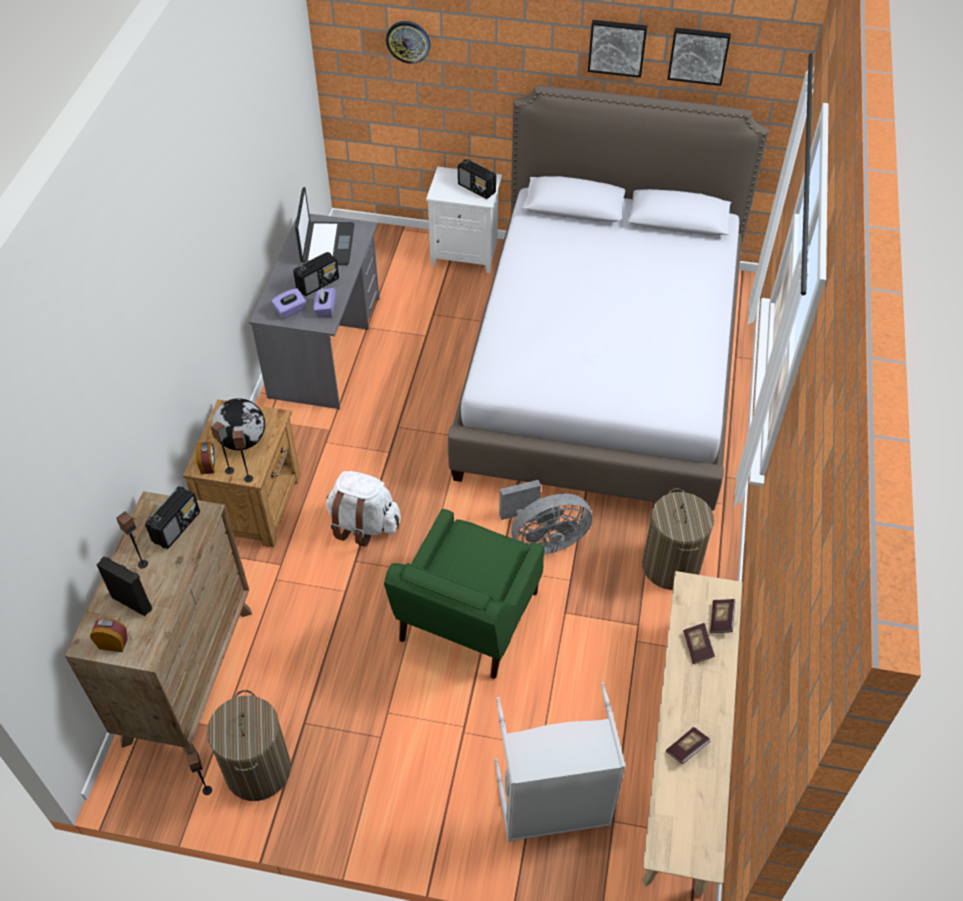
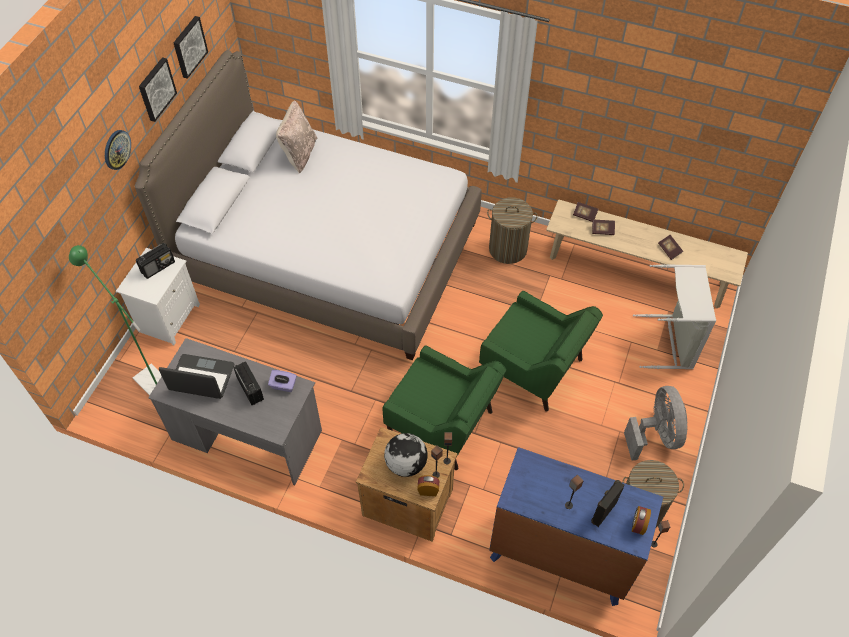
camera: 80 degrees left, 5 degrees up
(177, 527) = (535, 481): radio -> none
(188, 674) = (560, 555): brown dresser -> blue dresser
(290, 310) = (277, 412): purple tissue box -> none
(363, 524) = (442, 424): white backpack -> green armchair
(385, 255) = (148, 378): none -> green floor lamp
(408, 41) = (60, 229): wall clock -> wall clock (116, 149)
(543, 540) = (475, 314): grey fan -> grey fan (656, 434)
(681, 261) = (299, 154): none -> beige pillow

